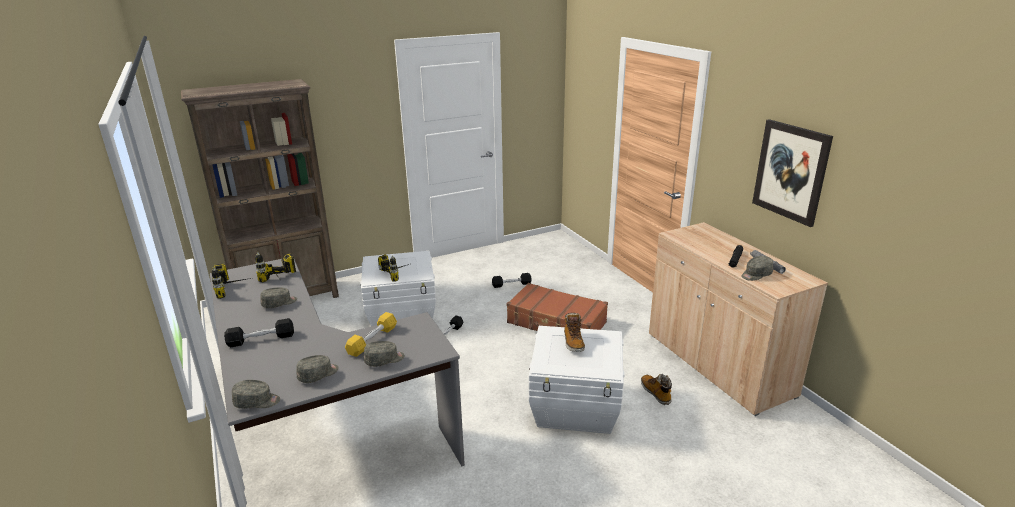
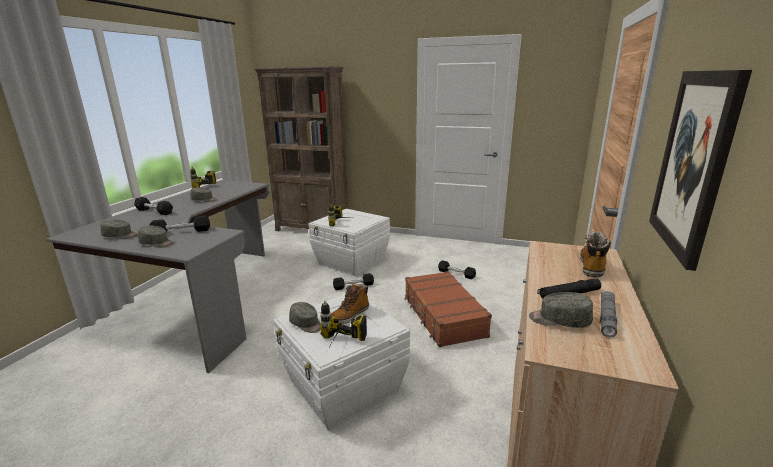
camera: 45 degrees right, 5 degrees down
(257, 402) = (74, 235): grey cap -> grey cap (306, 324)
(280, 282) = (231, 192): power drill -> power drill (338, 347)
(372, 340) = (181, 232): yellow dumbbell -> black dumbbell
(656, 393) = (430, 427): boot -> boot (592, 266)

